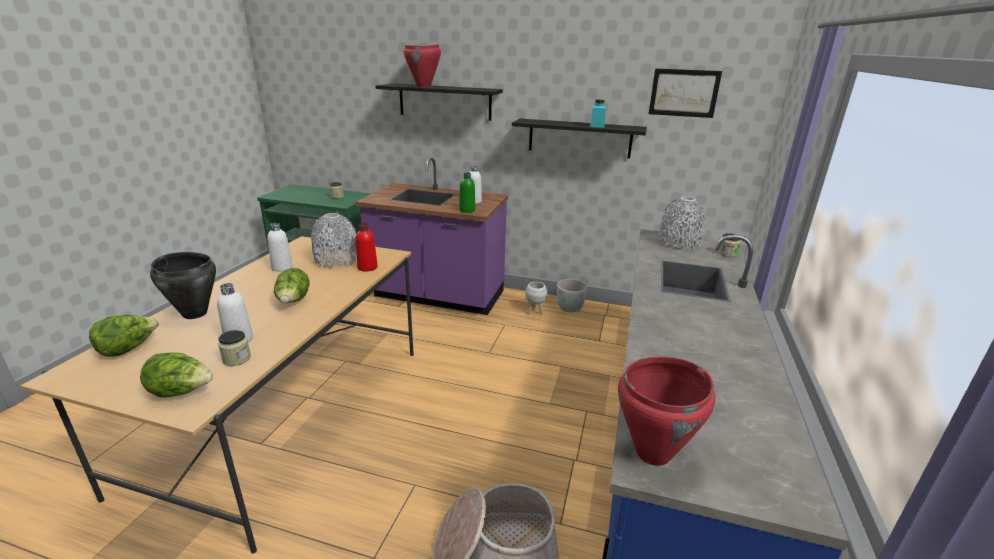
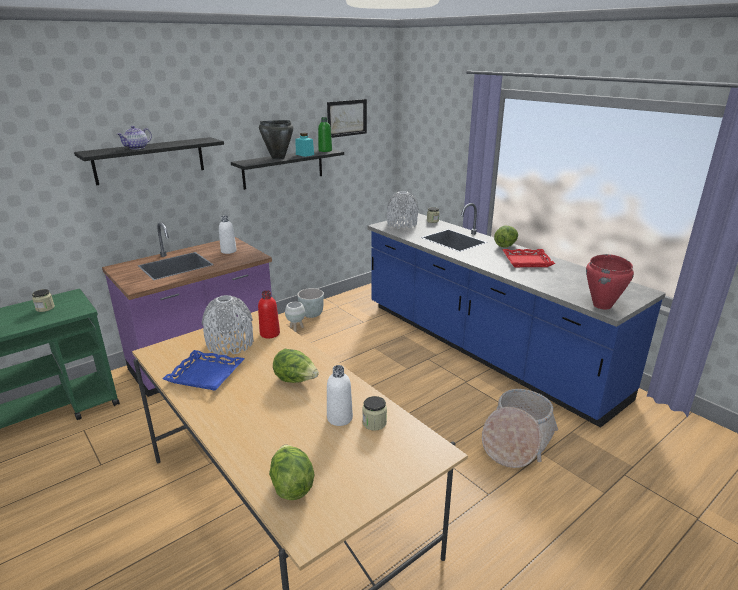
camera: 55 degrees left, 0 degrees up
(182, 392) = (405, 456): lettuce -> lettuce (505, 245)
(195, 313) = (254, 438): black cooking pot -> black cooking pot (277, 158)
(282, 267) = (206, 374): white bottle -> blue tray
(423, 86) = (137, 148): red cooking pot -> teapot
(467, 210) = (245, 258): green bottle -> green bottle (325, 150)
(717, 345) = (527, 261): none -> red tray

